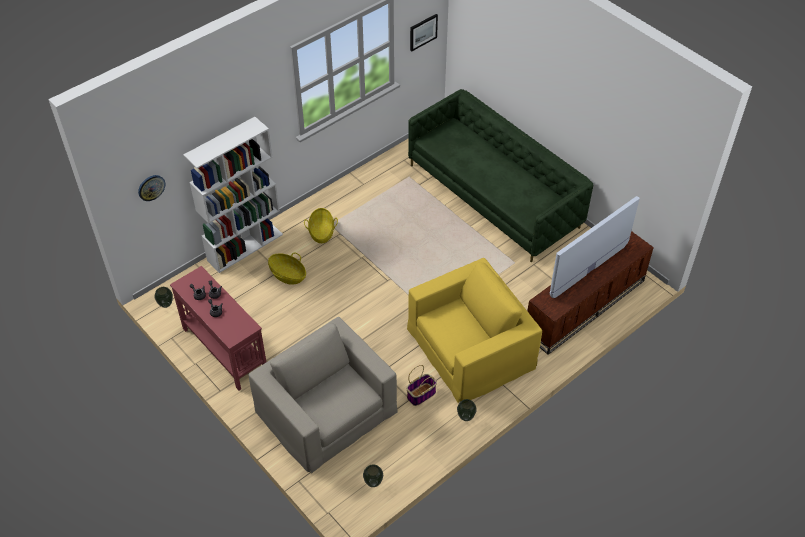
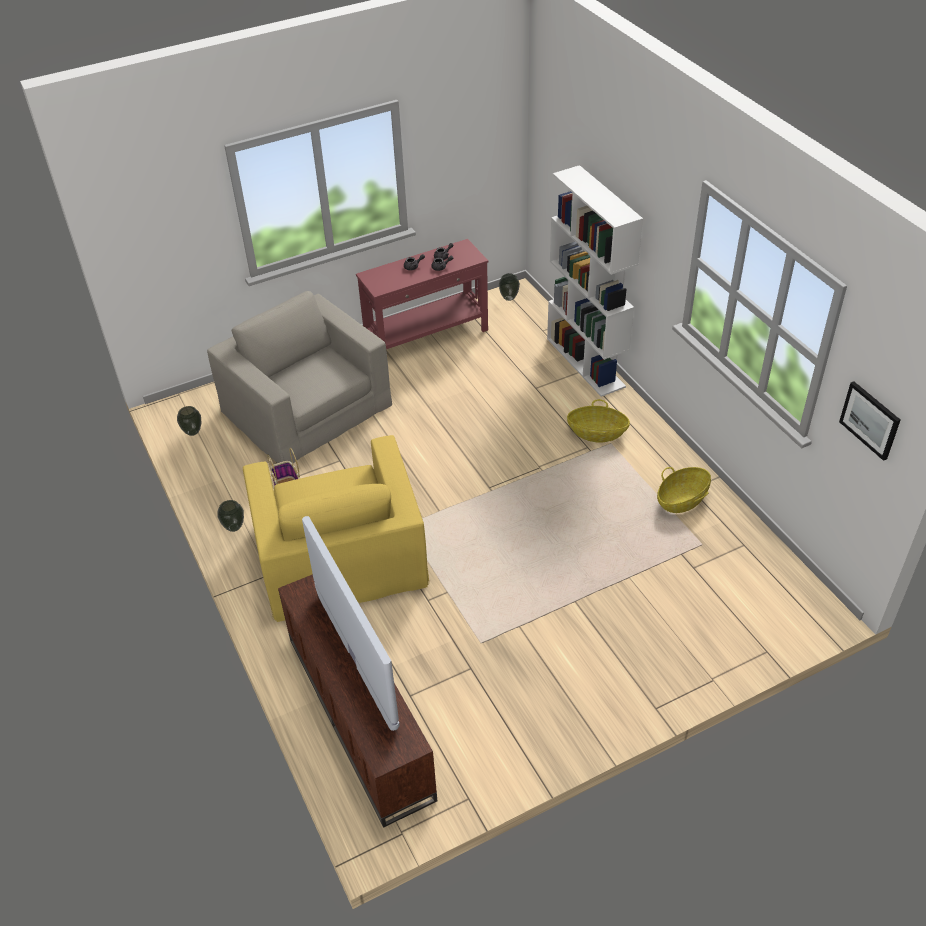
camera: 105 degrees right, 5 degrees down
(151, 187) = (556, 168): wall clock -> none
(288, 275) = (526, 395): basket -> basket (682, 500)
(326, 410) = (306, 406): beige armchair -> beige armchair turned 105 degrees counterclockwise
(494, 196) = (639, 649): green sofa -> none

